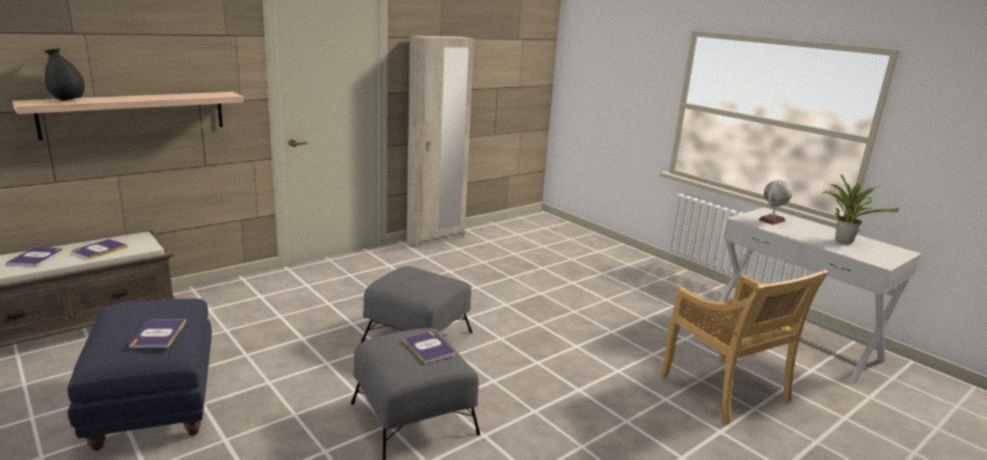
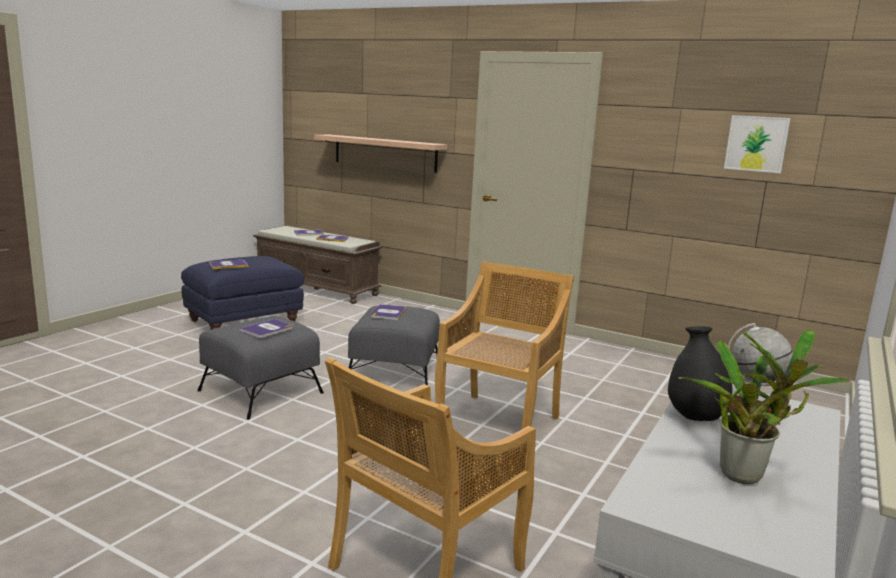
camera: 70 degrees right, 5 degrees down
(68, 100) = (344, 136): black vase -> black vase (695, 418)
(413, 282) = (388, 313): none -> book
(436, 239) = (624, 351): beige wardrobe -> none
(492, 62) = (756, 143): none -> picture
(538, 317) = (498, 423): none -> beige chair

